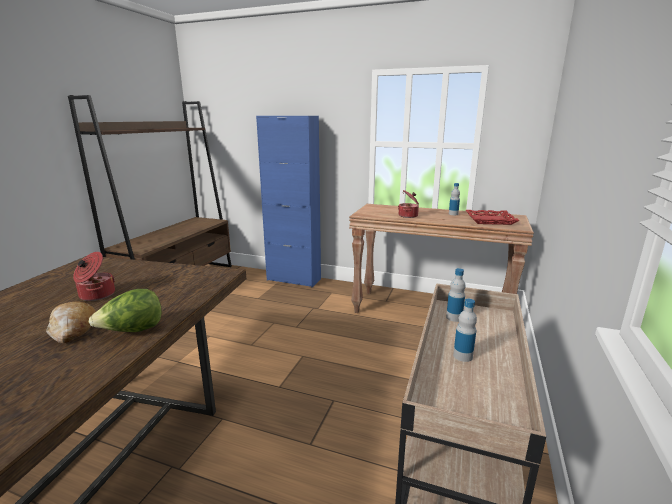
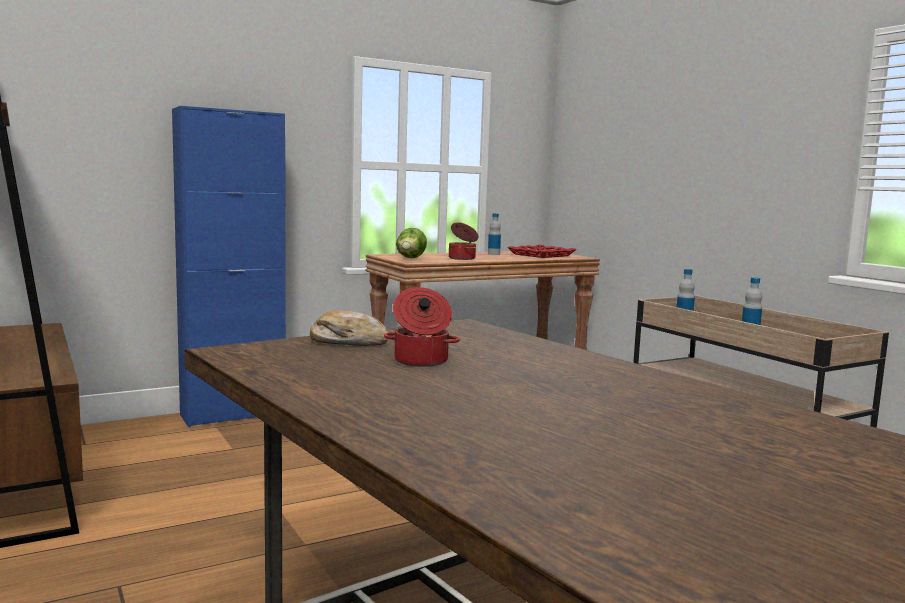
camera: 50 degrees left, 10 degrees down
(73, 328) = (530, 377): bread -> bread (348, 342)
(133, 331) = (585, 363): lettuce -> lettuce (410, 259)

